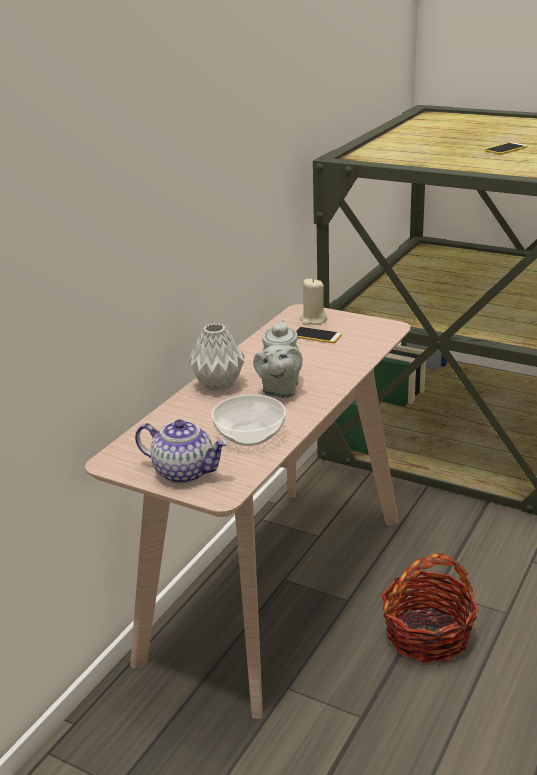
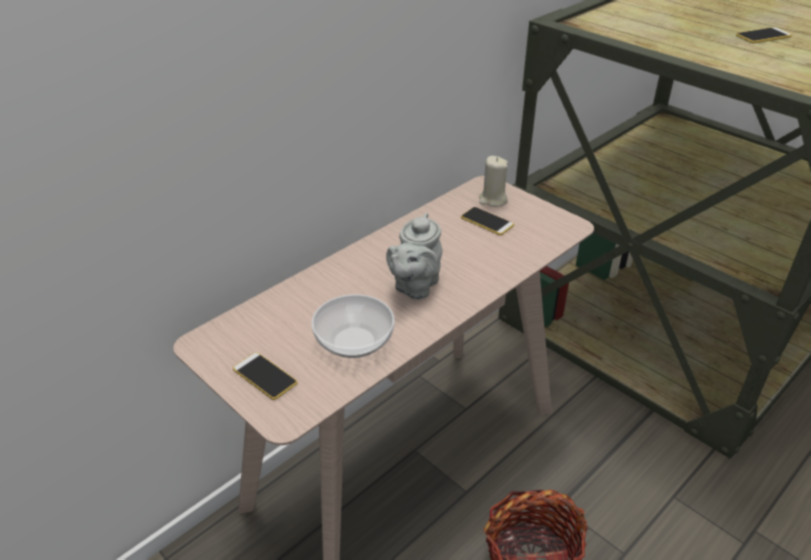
camera: 15 degrees right, 10 degrees up
(185, 472) = (264, 376): teapot -> phone
(219, 385) = (356, 267): grey vase -> none

